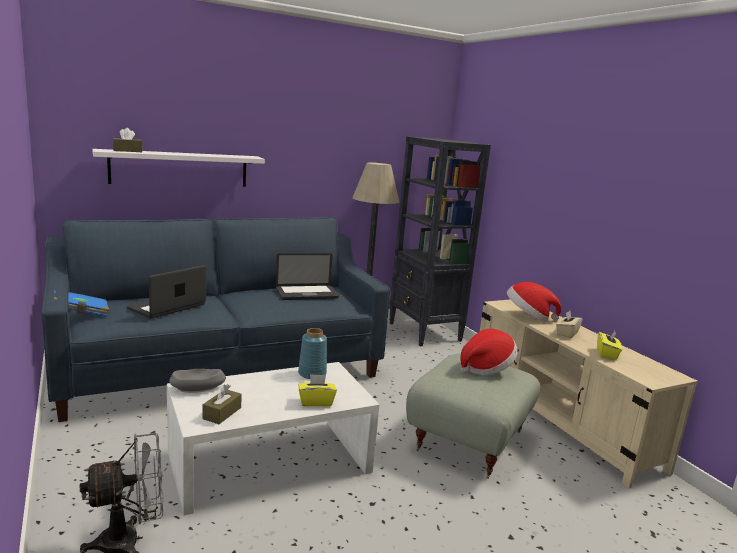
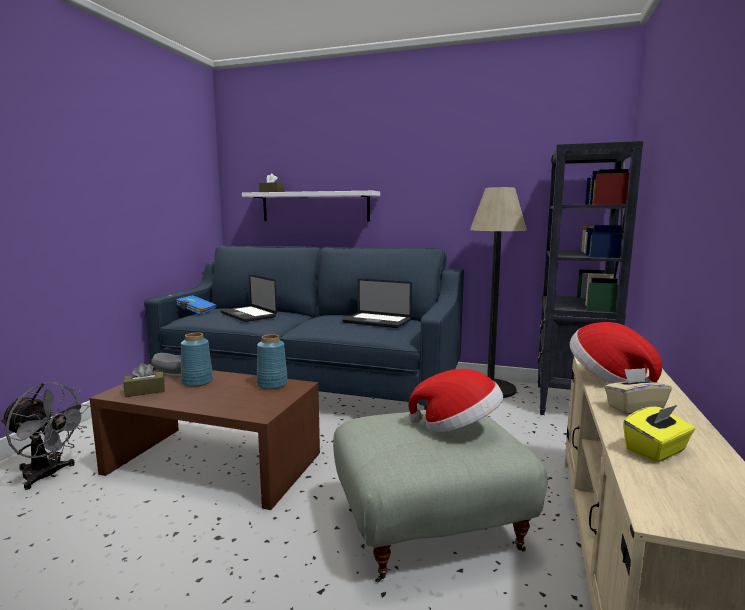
camera: 45 degrees right, 5 degrees down
(167, 307) = (248, 315): laptop -> laptop turned 120 degrees counterclockwise
(246, 390) = (198, 382): none -> blue vase
(269, 461) = (214, 463): white coffee table -> brown coffee table
(316, 402) = (221, 404): yellow tissue box -> none

